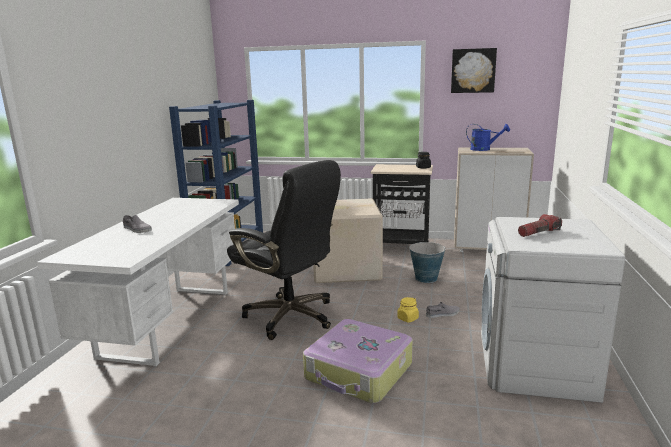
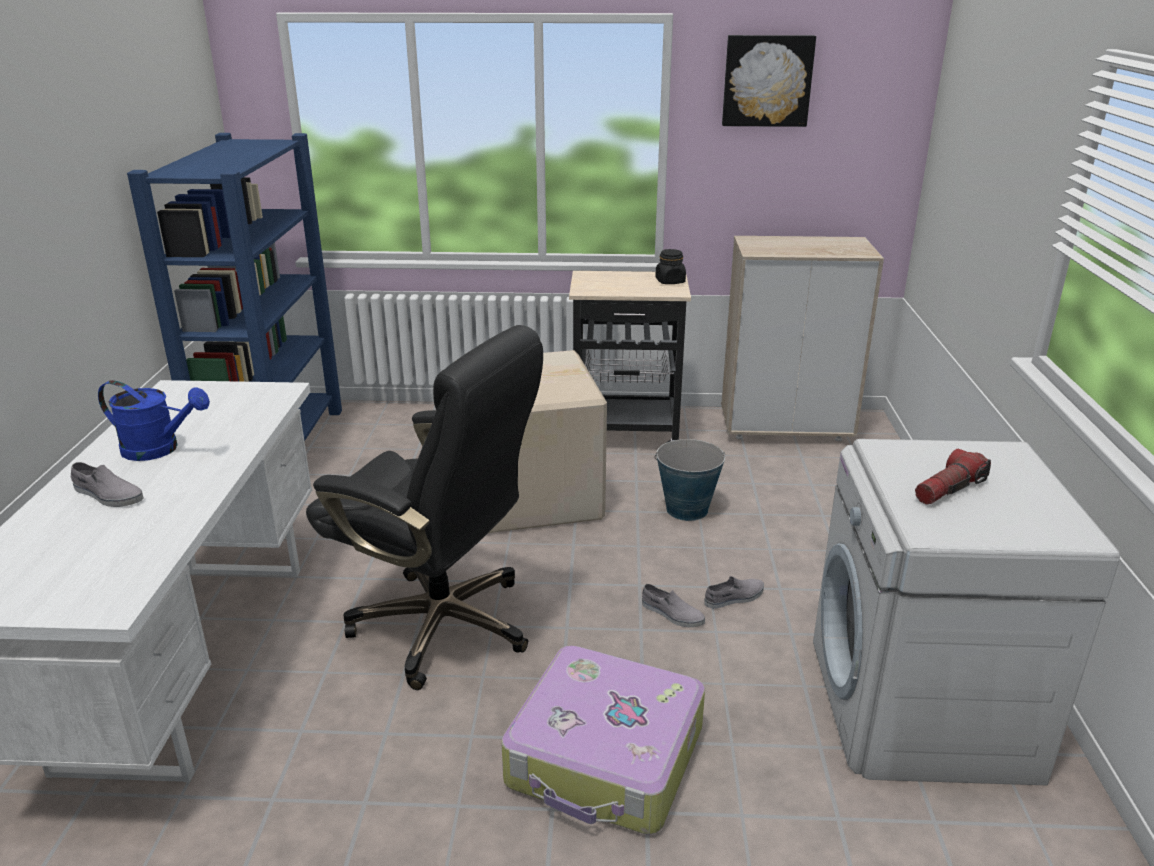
camera: 10 degrees left, 10 degrees up
(407, 318) = (671, 614): yellow jar -> grey shoe
(484, 149) = (786, 243): blue watering can -> blue watering can (159, 449)

